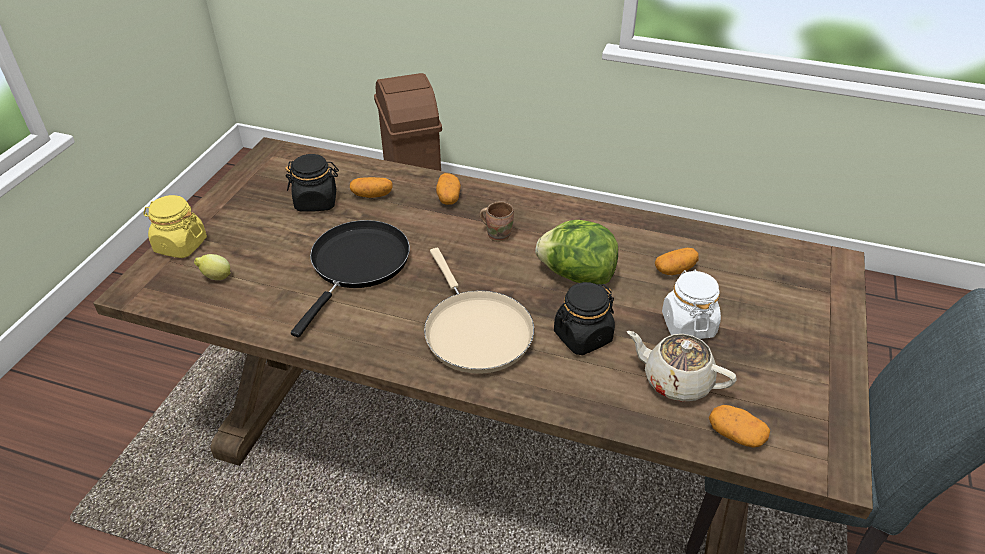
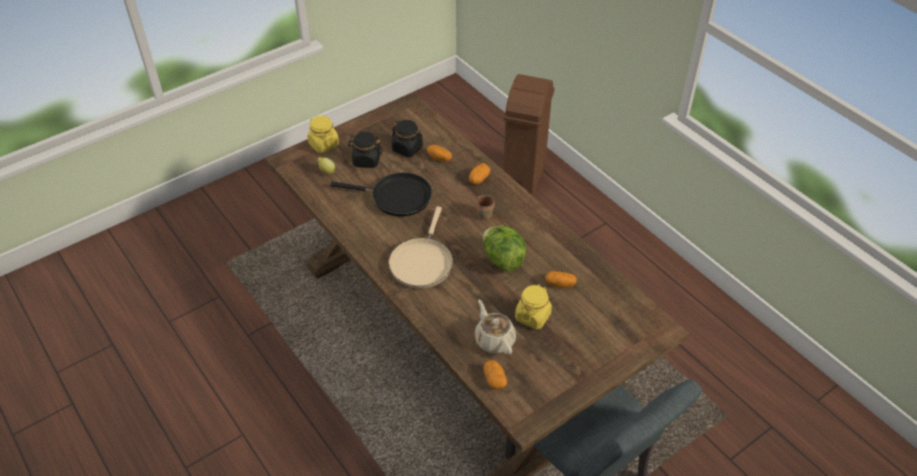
camera: 35 degrees right, 5 degrees up
(357, 265) = (397, 197): black frying pan -> black frying pan turned 45 degrees clockwise
(582, 337) = (471, 293): black jar -> black jar (366, 160)
(688, 324) = (532, 316): white jar -> yellow jar

